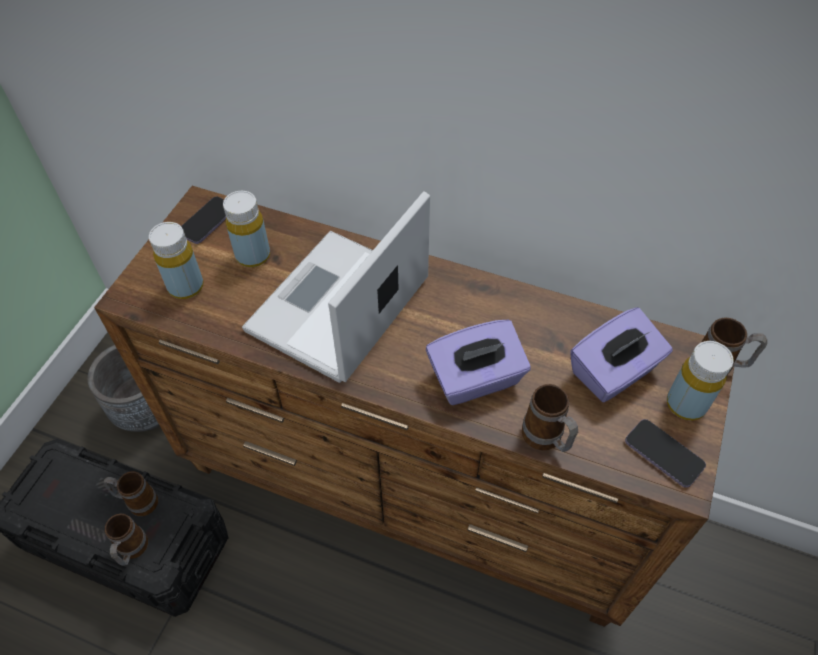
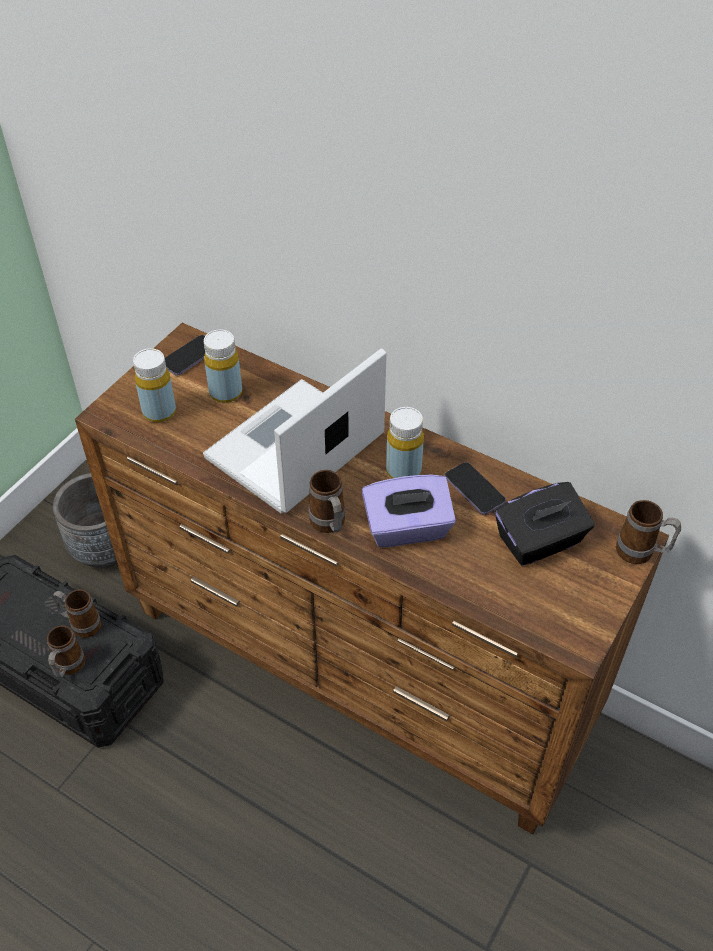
camera: 10 degrees right, 5 degrees down
(546, 440) = (459, 590): mug -> mug (329, 526)
(614, 372) = (540, 541): purple tissue box -> black tissue box
(663, 454) = (567, 618): phone -> phone (474, 490)
(686, 404) = (601, 579): yellow bottle -> yellow bottle (403, 471)

